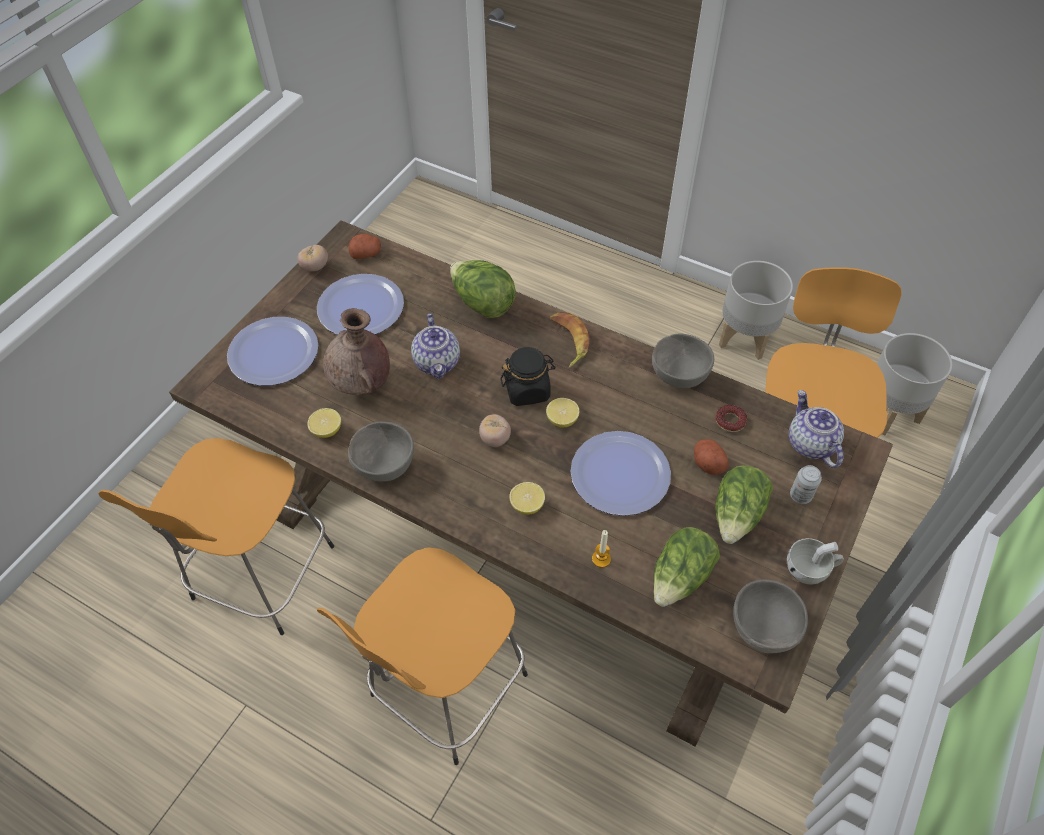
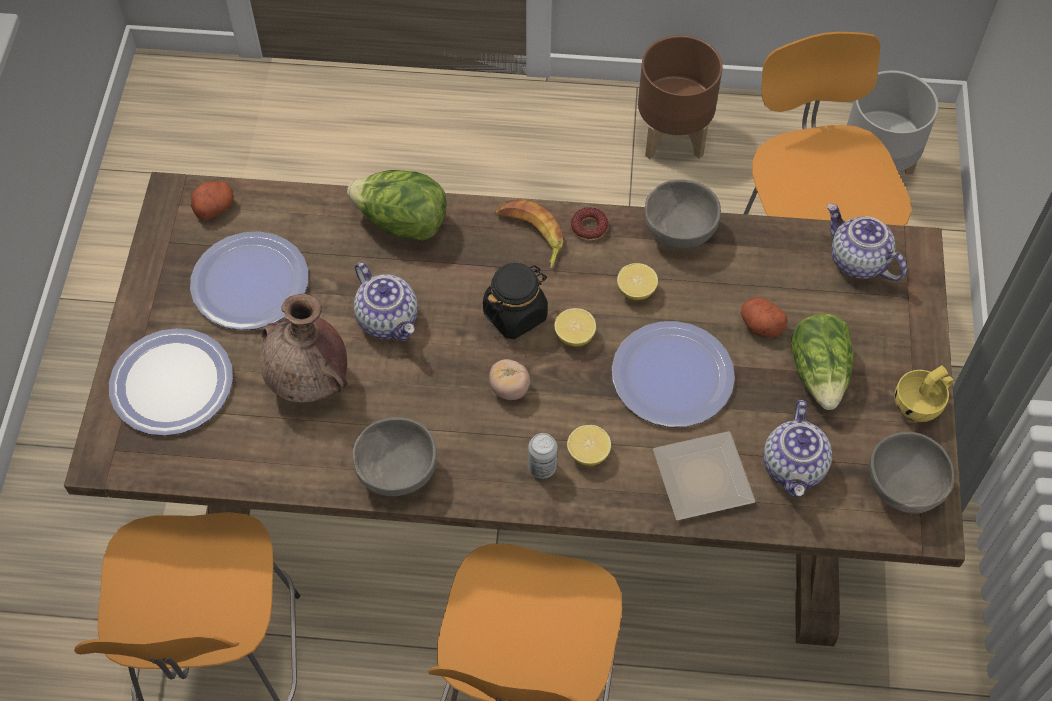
camera: 25 degrees left, 5 degrees up
(315, 267) = (157, 249): tomato -> none
(327, 430) = (300, 457): lemon -> lemon (636, 290)
(601, 559) = (700, 481): candle -> plate
(681, 577) = (794, 467): lettuce -> teapot
(730, 421) = (761, 266): donut -> donut (589, 227)
(745, 338) = (673, 136): grey planter -> brown planter
(800, 495) = (874, 324): can -> can (542, 467)
(810, 570) = (921, 404): white cup -> yellow cup

